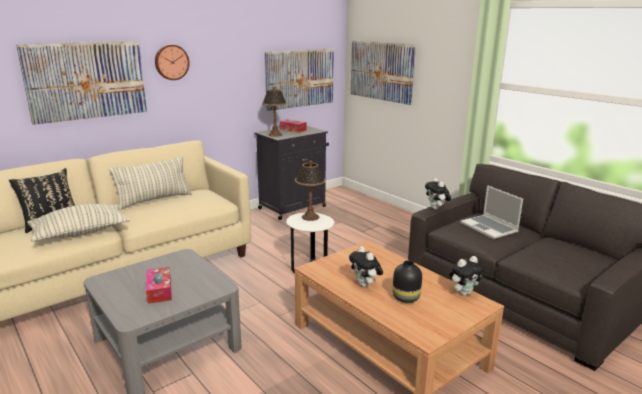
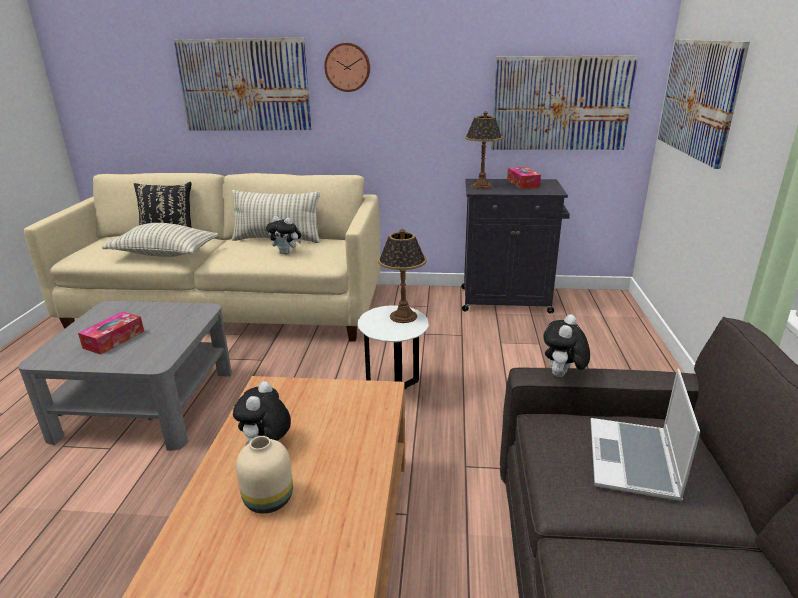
camera: 45 degrees right, 5 degrees up
(406, 298) = (267, 500): black vase -> beige vase
(464, 293) = (356, 553): plush toy -> plush toy (286, 253)

